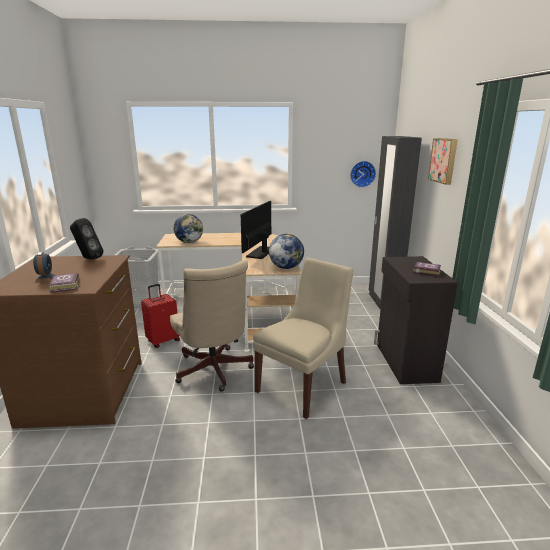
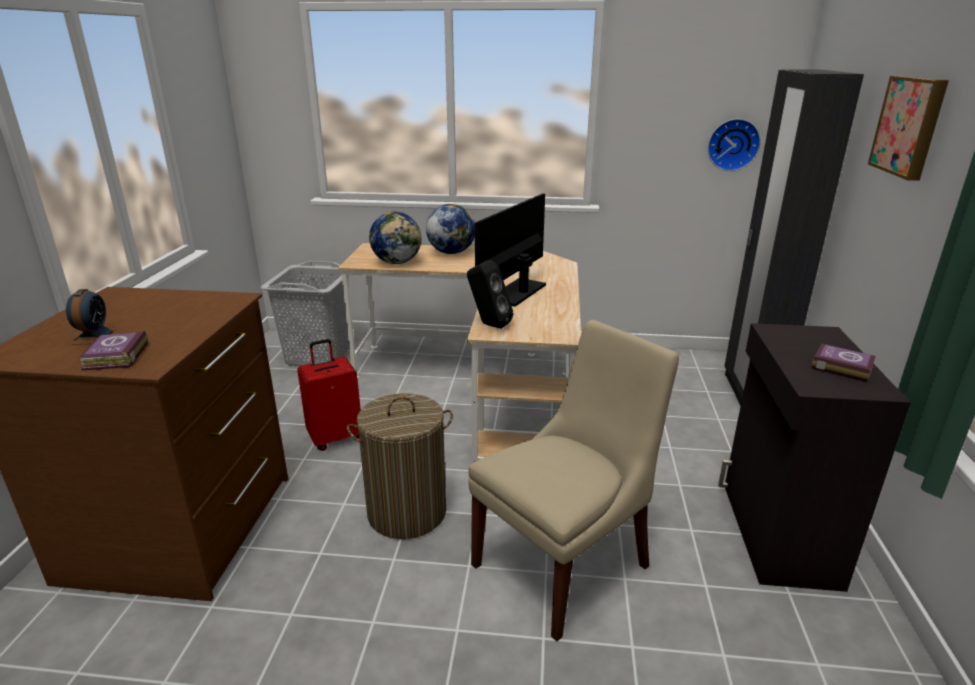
camera: 10 degrees right, 5 degrees up
(88, 258) = (188, 296): black speaker -> black speaker (488, 324)
(214, 372) = (406, 512): beige office chair -> laundry basket
(286, 267) = (555, 329): globe -> globe (451, 252)

